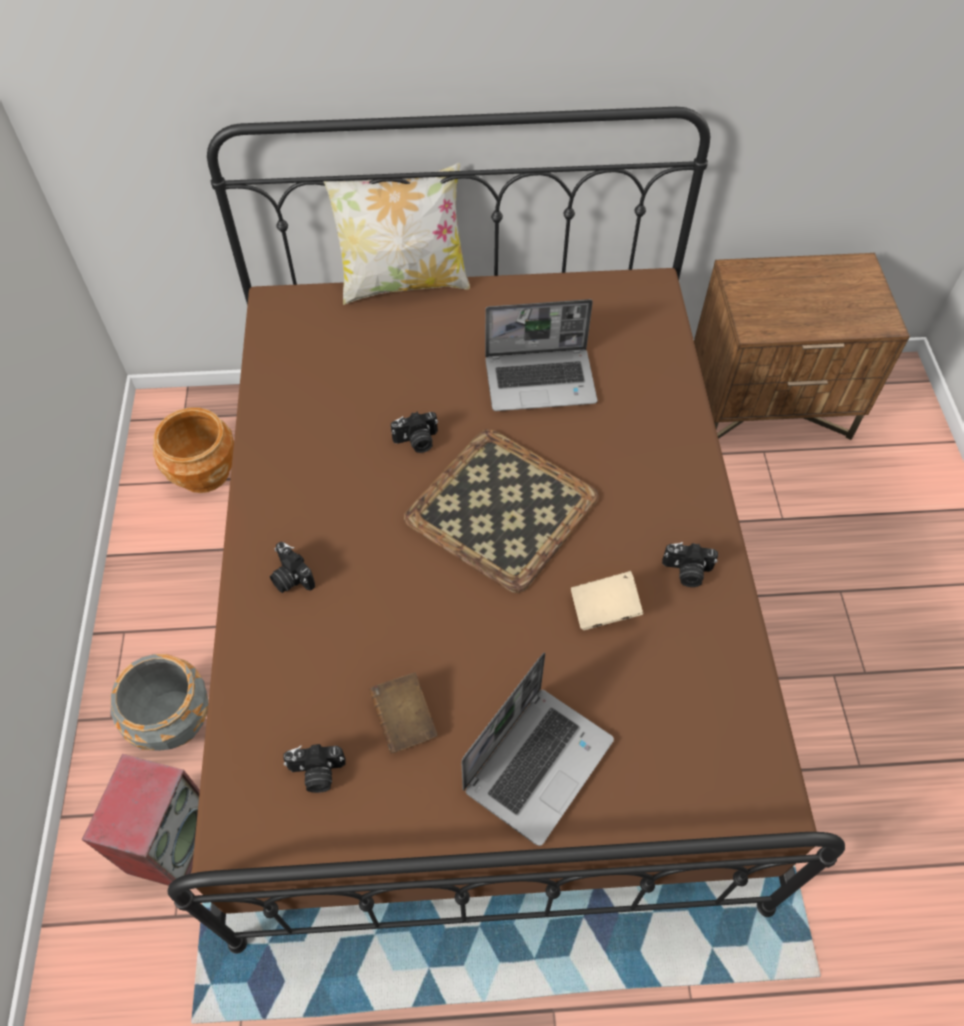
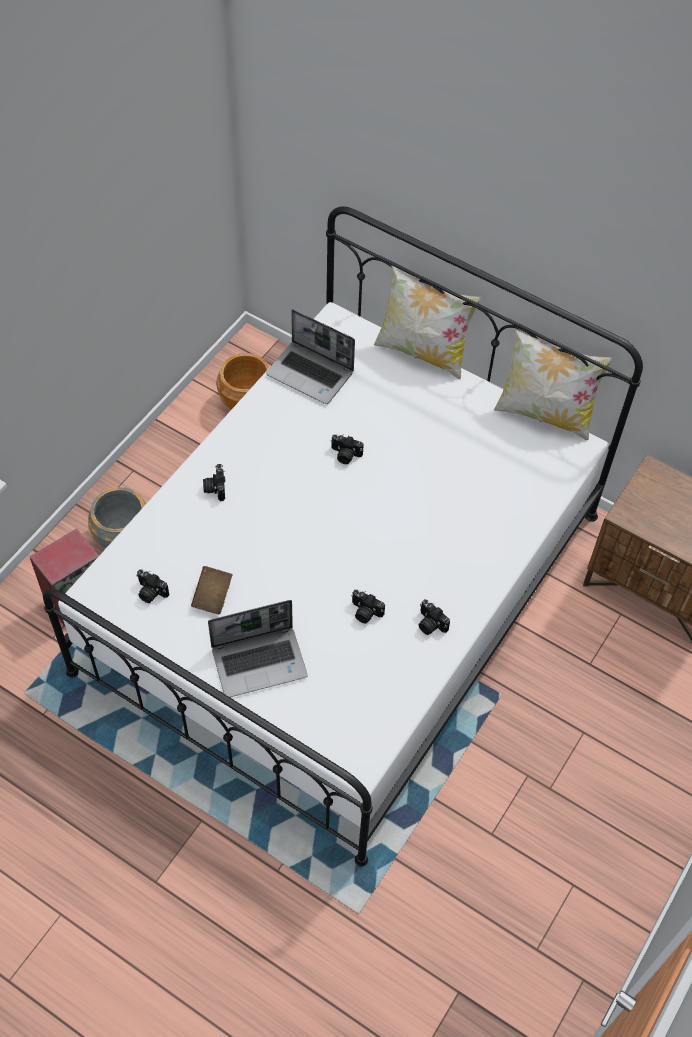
camera: 35 degrees right, 0 degrees up
(481, 610) = (342, 591): brown bed -> white bed
(499, 508) = (357, 522): tray -> none
(541, 380) = (451, 463): laptop -> laptop (311, 374)
(588, 274) = (545, 414): none -> pillow
(604, 609) = (365, 612): beige book -> camera

